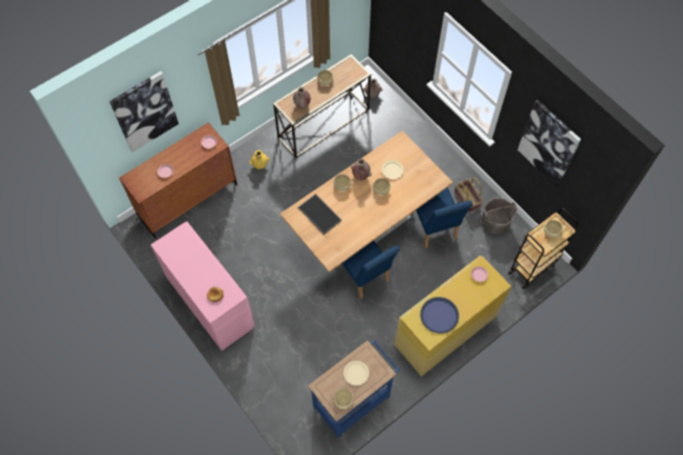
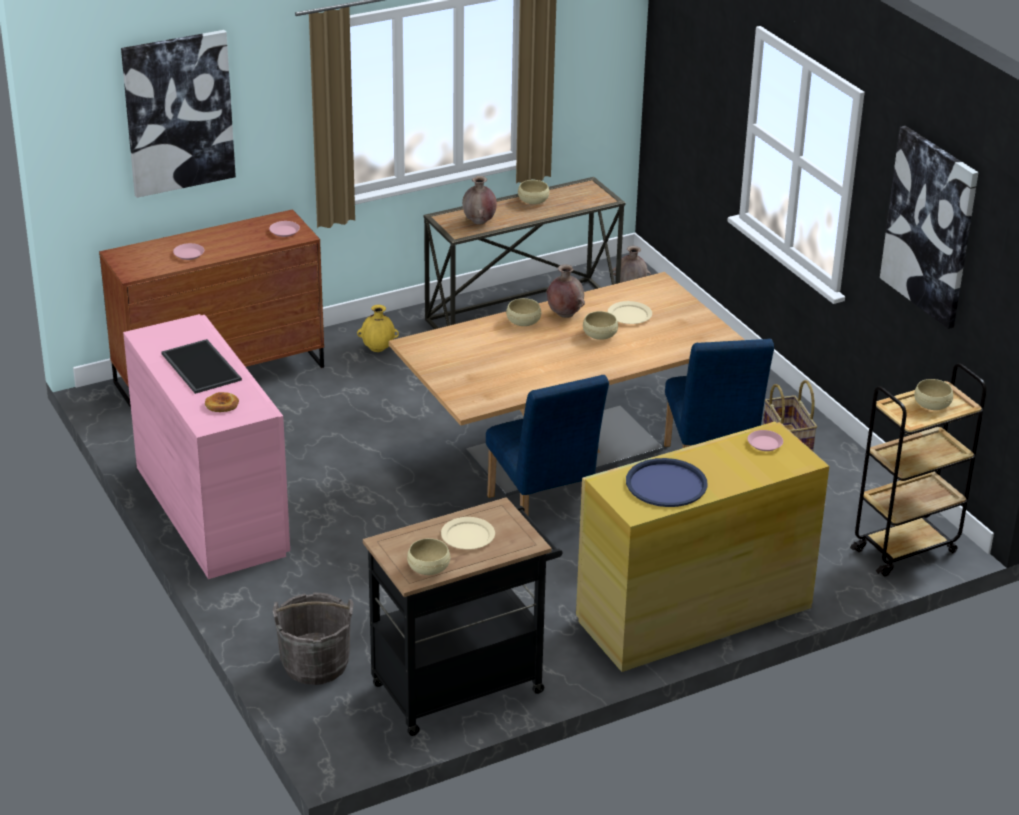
camera: 10 degrees right, 30 degrees down
(318, 214) = (465, 350): tray -> tray (199, 367)
(353, 401) = (462, 687): blue cart -> black cart
(495, 223) = (839, 479): grey bucket -> grey bucket (315, 664)

